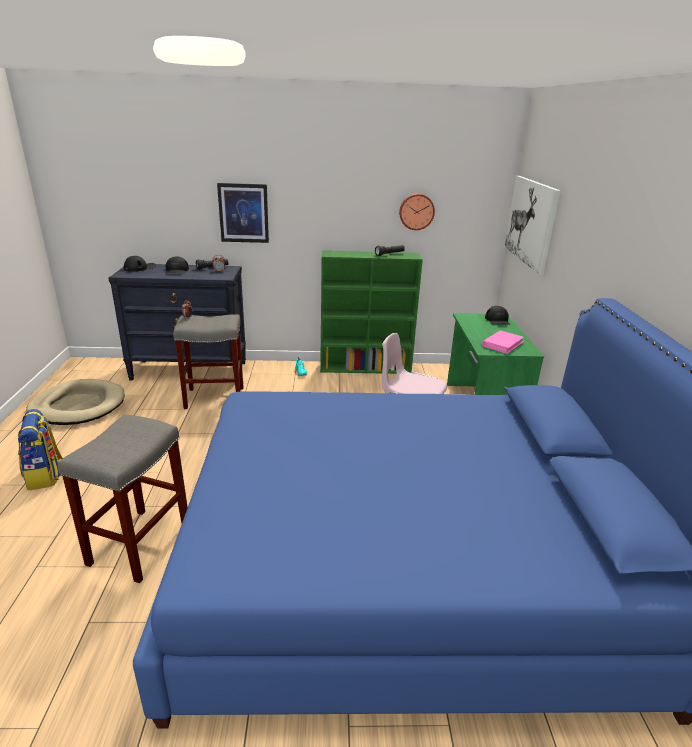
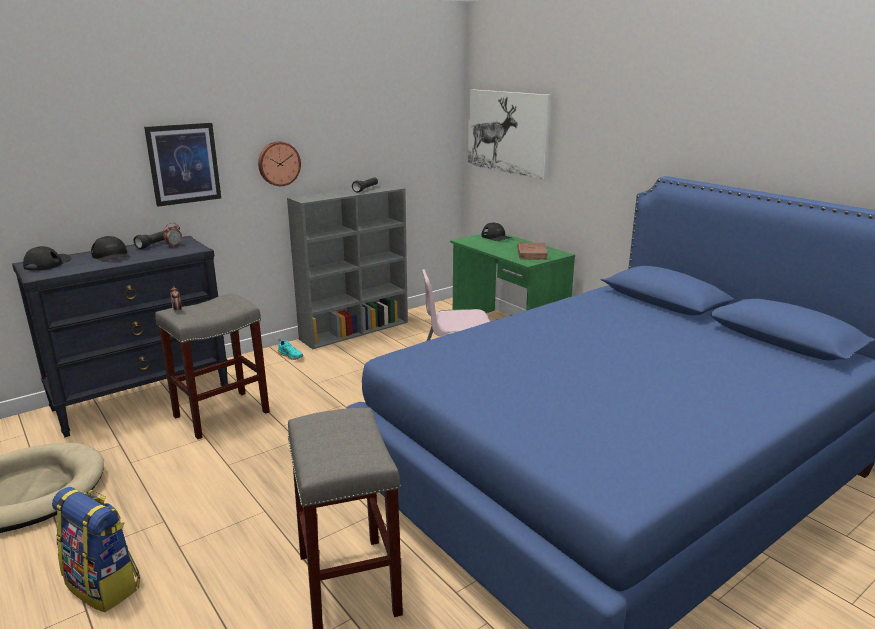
camera: 35 degrees left, 5 degrees down
(366, 367) = (355, 330): green bookcase -> grey bookcase
(416, 211) = (381, 137): wall clock -> wall clock (278, 163)
(502, 344) = (532, 254): pink book -> brown book

